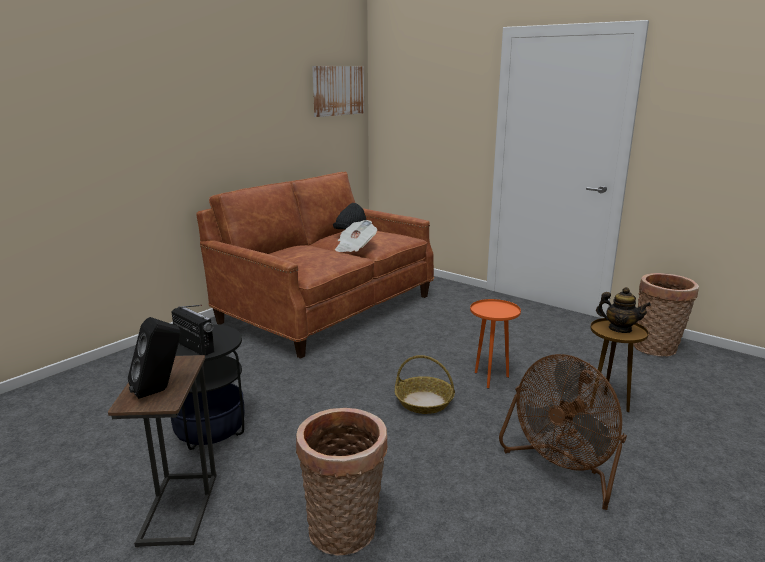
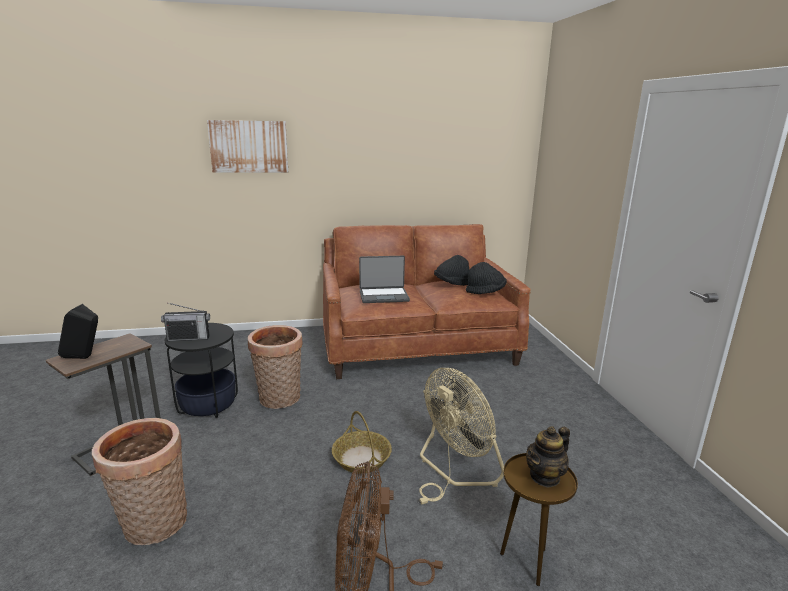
camera: 40 degrees right, 0 degrees up
(194, 347) = (188, 338): radio -> radio turned 90 degrees clockwise
(315, 257) = (383, 296): none -> laptop
(338, 90) = (496, 146): picture -> picture (249, 146)
(355, 247) = (431, 297): newspaper -> none
(391, 233) = (485, 292): none -> black hat
(490, 379) = (449, 468): orange side table -> beige fan
(620, 329) = (545, 477): teapot -> teapot turned 75 degrees clockwise
(657, 349) = (711, 537): basket -> basket (279, 400)

